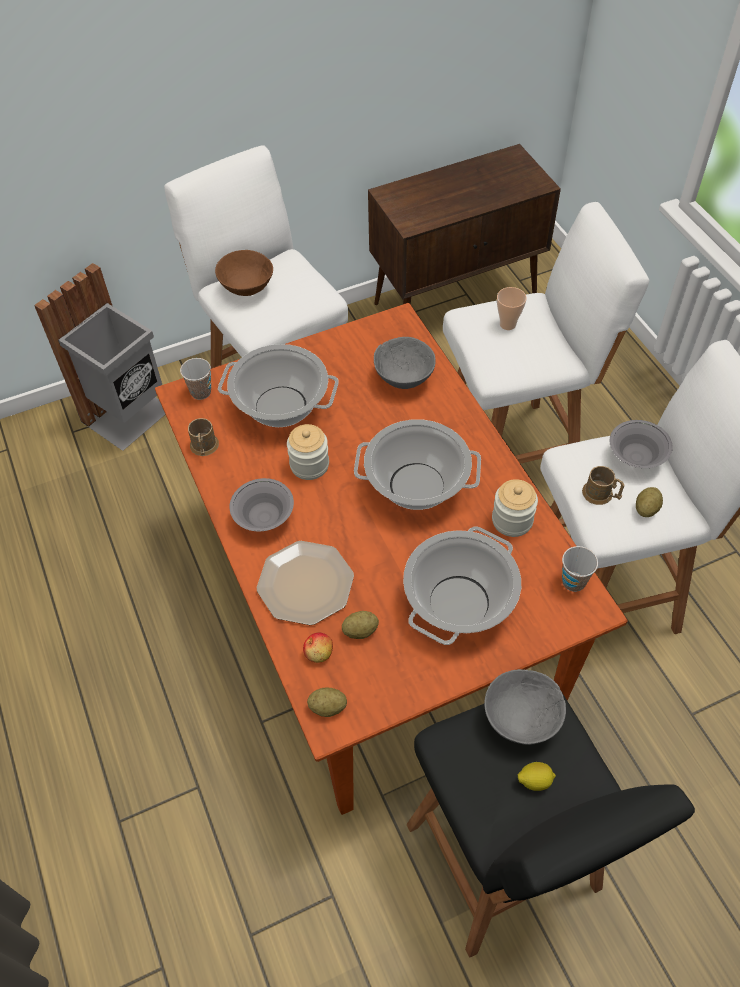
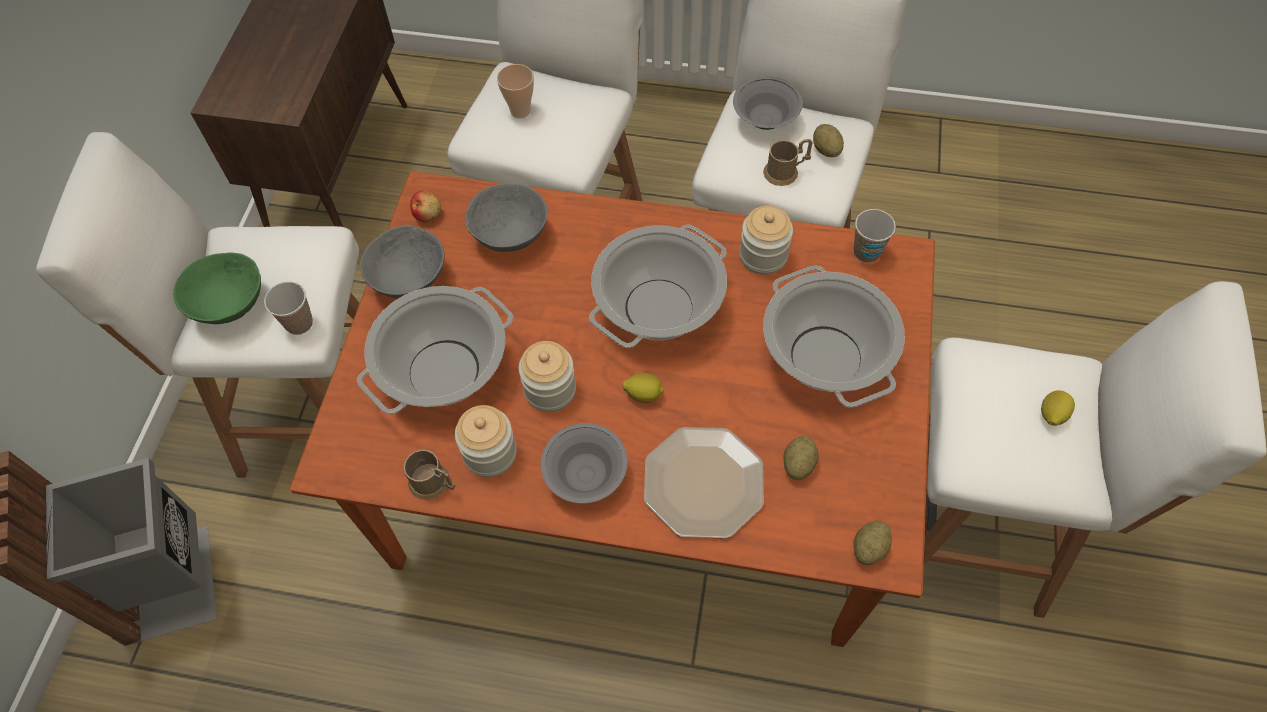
camera: 55 degrees left, 5 degrees up
(201, 392) = (346, 441): cup -> cup (299, 323)
(243, 462) = (490, 453): none -> jar
(246, 289) = (230, 307): brown bowl -> green bowl
(319, 653) = (799, 519): apple -> apple (428, 214)
(345, 514) = (643, 394): none -> lemon
(506, 863) = (975, 529): black stool -> white stool
(521, 720) = (984, 387): grey bowl -> grey bowl (410, 281)

